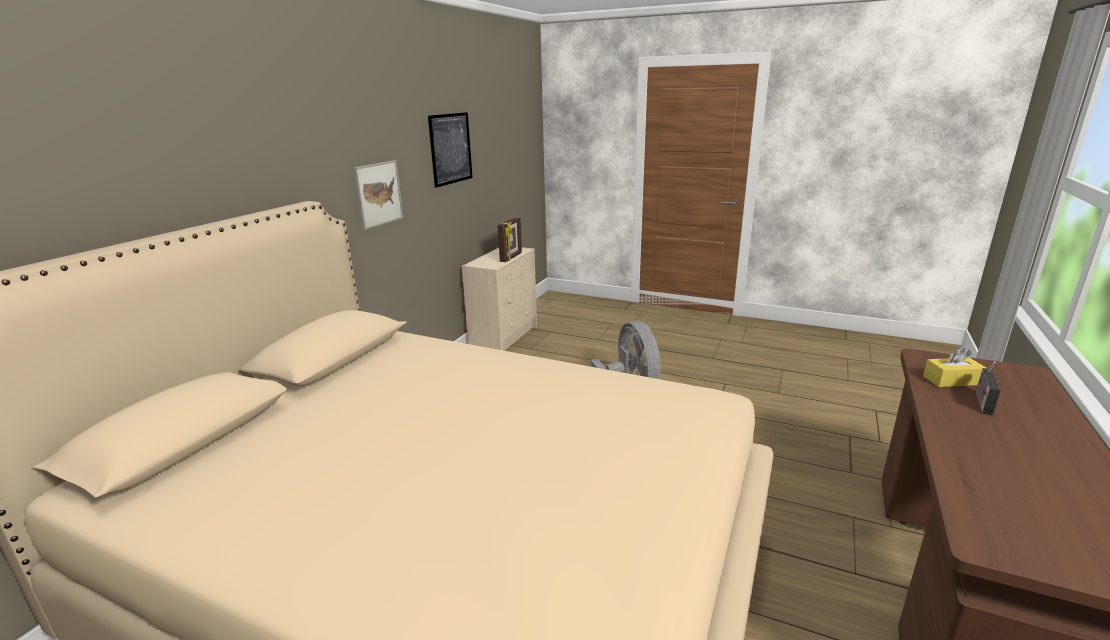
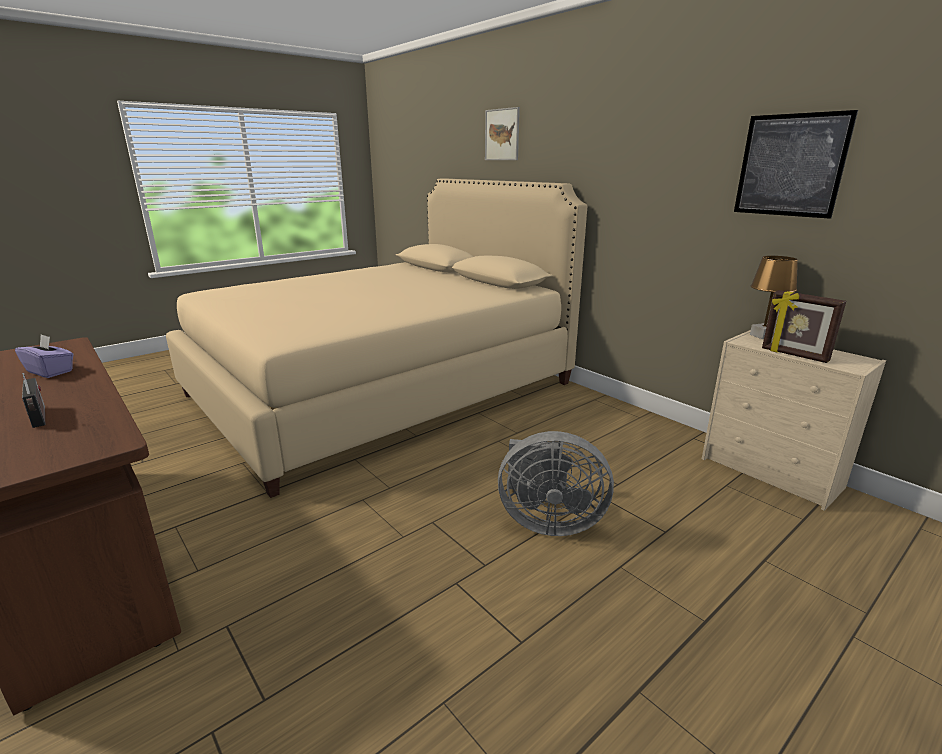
camera: 115 degrees right, 0 degrees up
(378, 194) = (645, 197): picture -> picture (502, 134)
(476, 262) = (762, 336): none -> brown table lamp
(951, 380) = (74, 426): yellow tissue box -> none
(992, 471) = (50, 371): none -> purple tissue box

